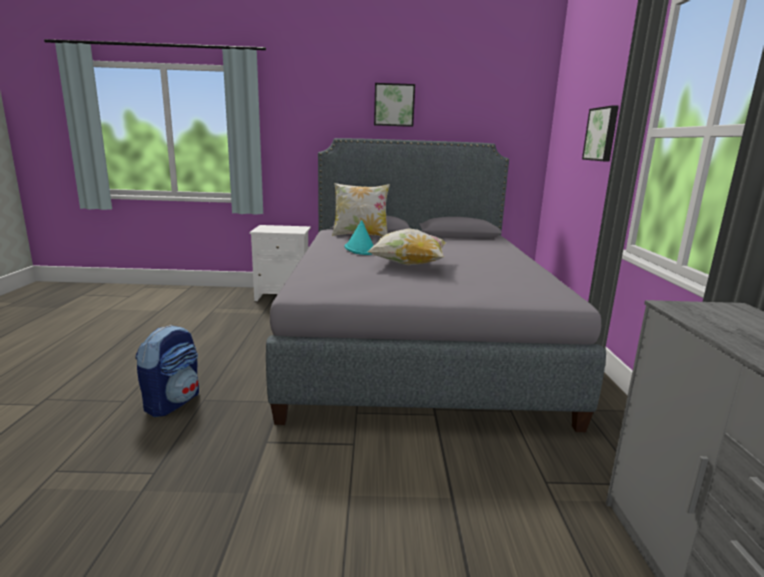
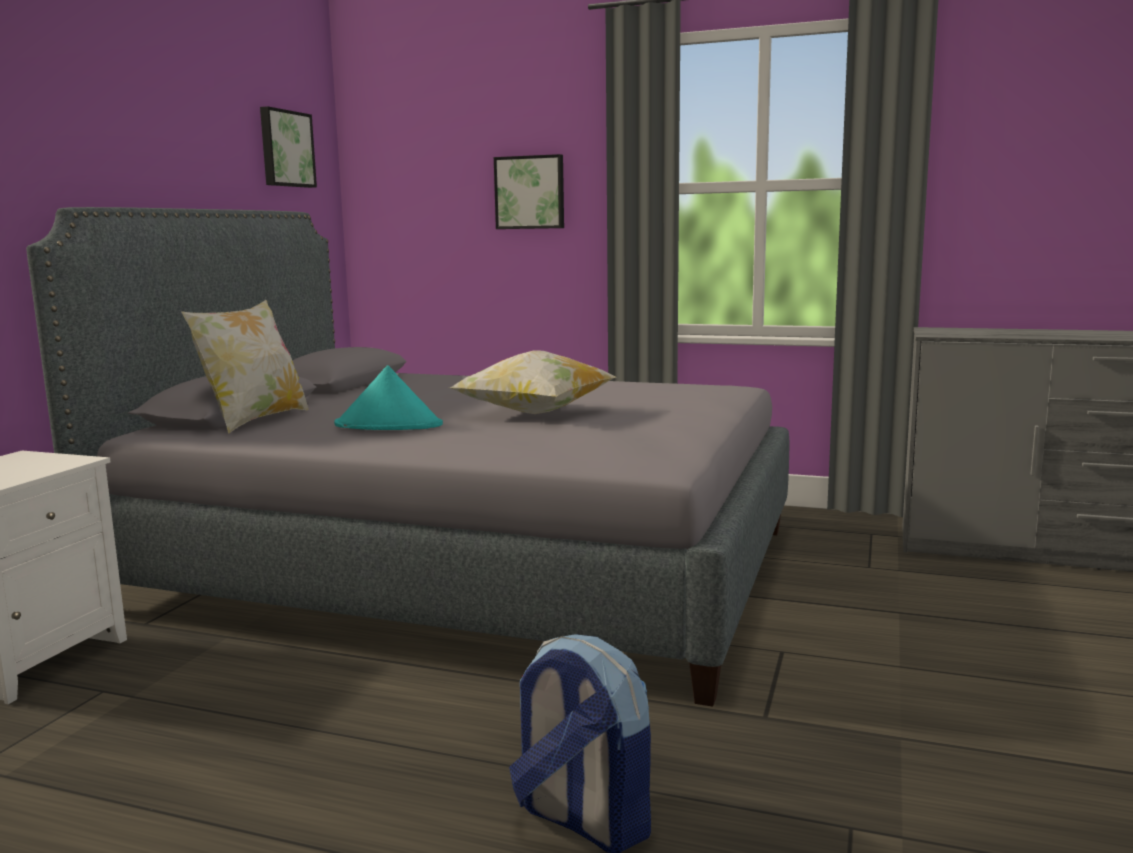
camera: 70 degrees left, 5 degrees down
(394, 105) = (139, 132): picture -> picture (285, 149)

